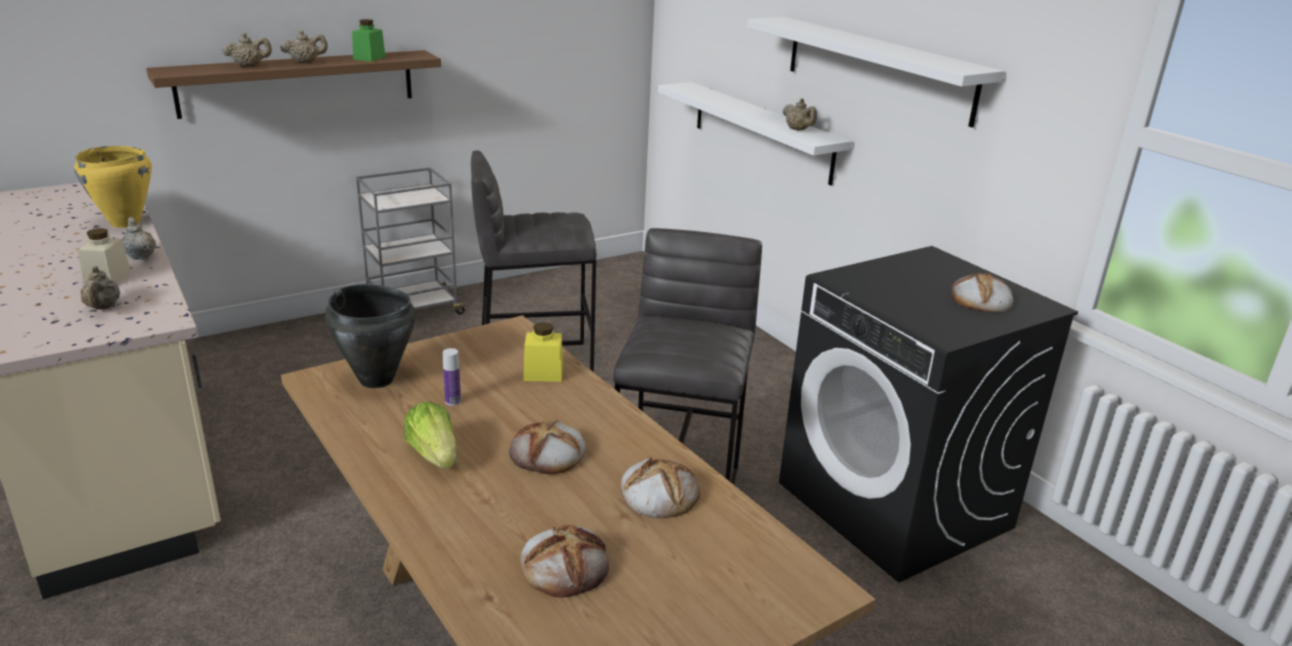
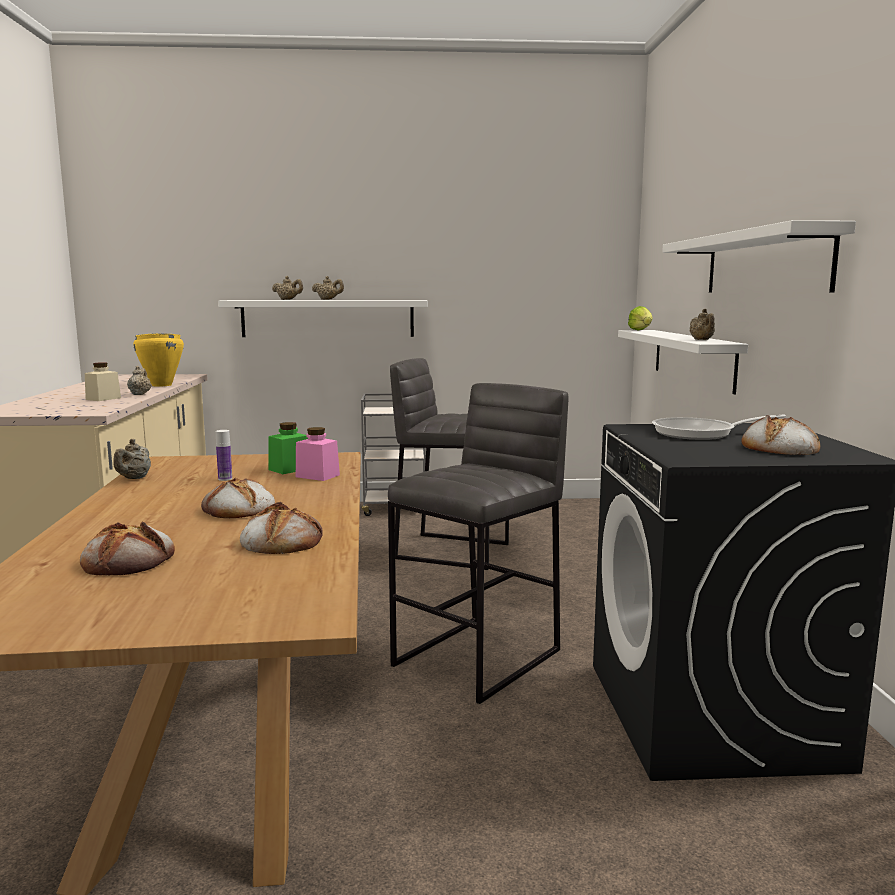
camera: 30 degrees right, 15 degrees down
(103, 307) = (75, 406): beige teapot -> beige teapot (134, 478)
(298, 83) = (328, 318): brown shelf -> white shelf
(369, 58) = (376, 299): green jar -> green jar (289, 469)
(376, 379) = (196, 464): black cooking pot -> none
(434, 455) = (159, 498): lettuce -> lettuce (641, 330)
(543, 373) = (317, 476): yellow jar -> pink jar
(900, 282) = (700, 433): none -> frying pan

